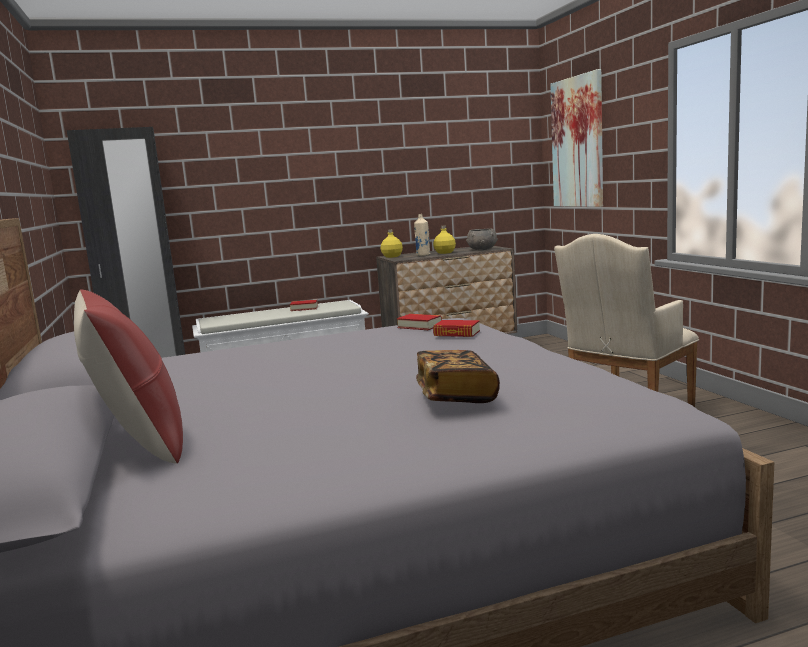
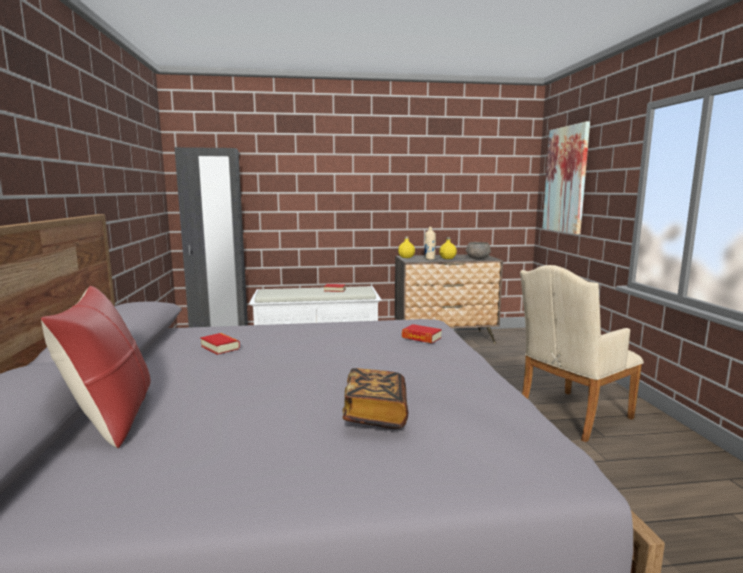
camera: 10 degrees right, 0 degrees up
(419, 326) = (398, 325): book -> book (220, 347)

